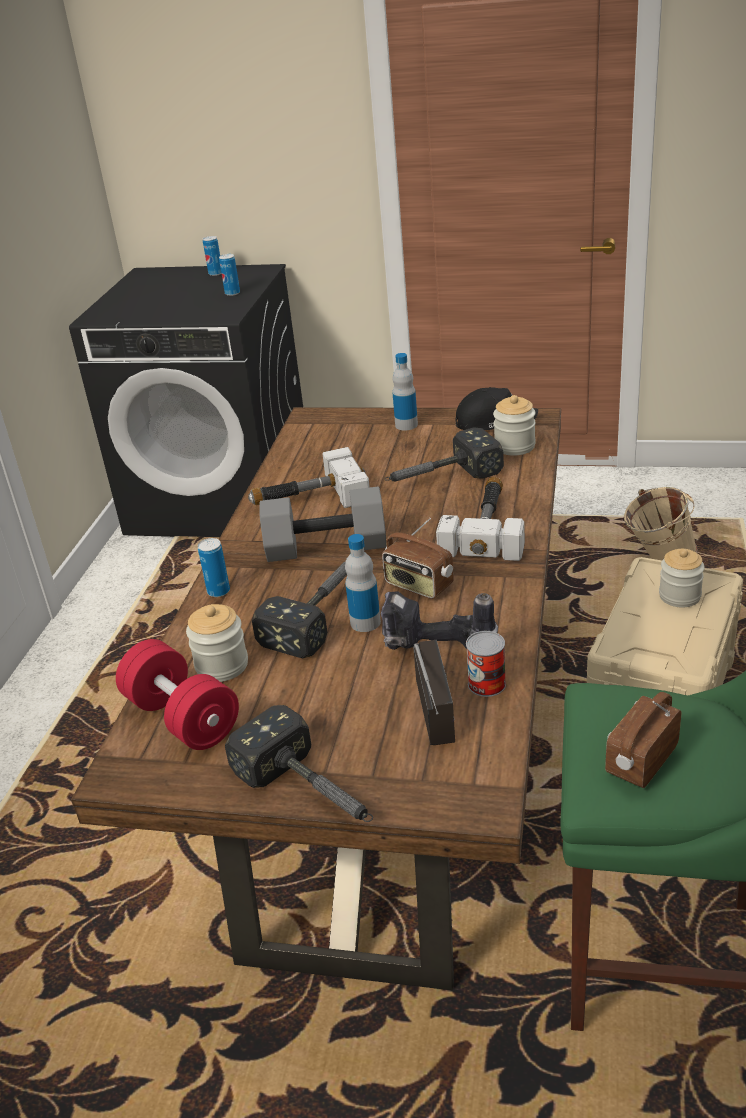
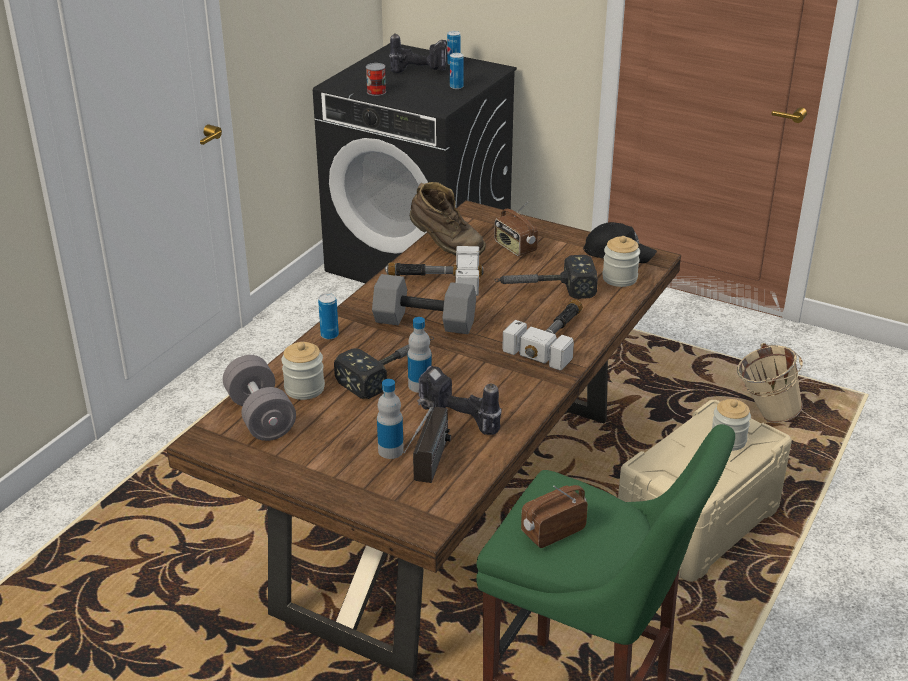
camera: 15 degrees right, 0 degrees up
(182, 718) = (260, 416): red dumbbell -> grey dumbbell
(183, 286) = (421, 71): none -> power drill
(301, 460) = (445, 247): none -> brown boot
(312, 792) = (319, 487): hammer -> none
(406, 425) = (545, 238): bottle -> bottle (390, 450)
(418, 586) = (474, 369): radio -> radio (514, 248)
(486, 684) = (478, 451): can -> can (376, 92)

